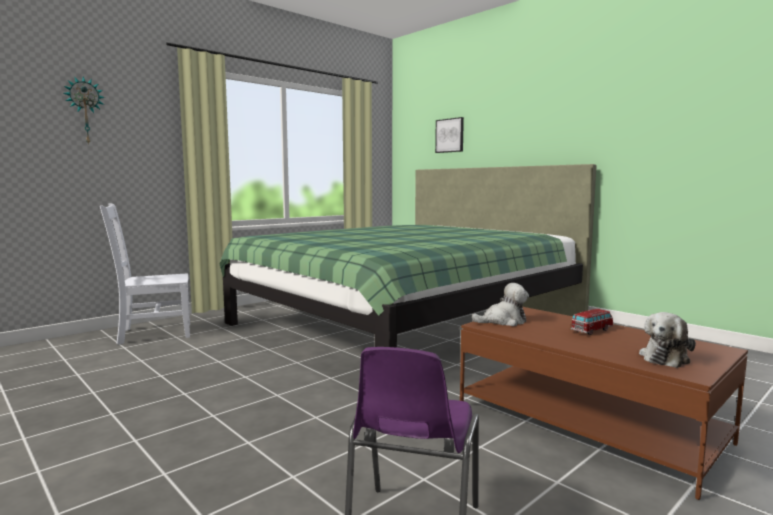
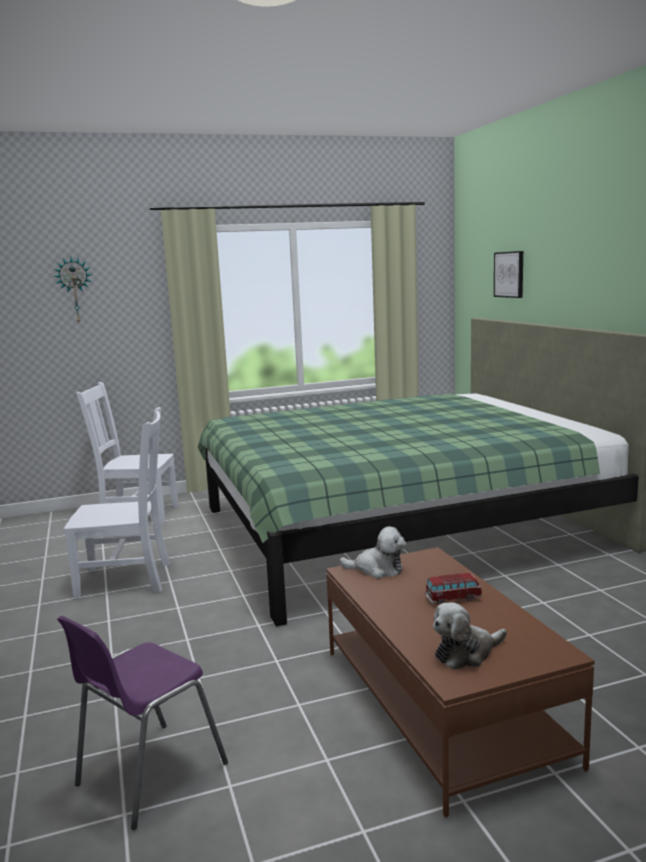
camera: 25 degrees right, 5 degrees up
(198, 381) = (128, 580): none -> white chair

